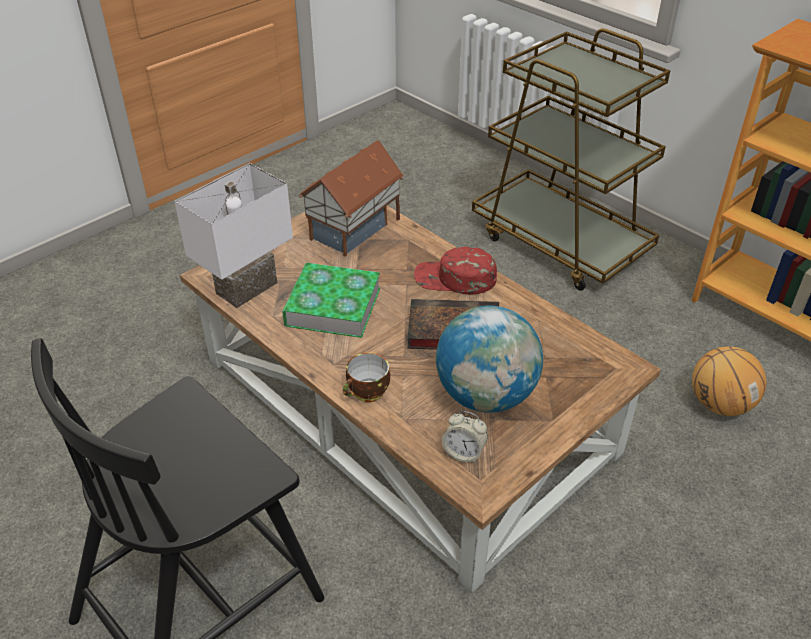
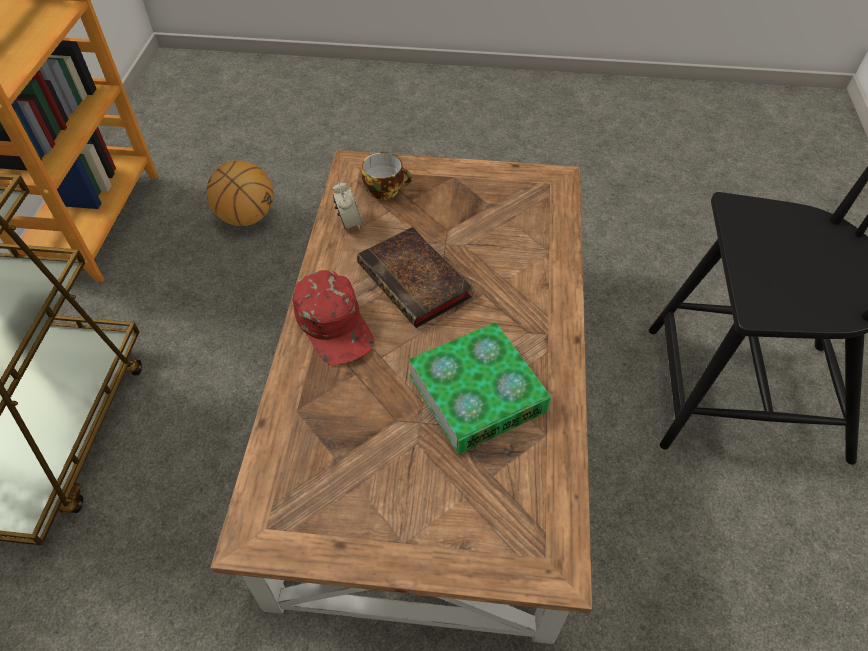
camera: 130 degrees left, 10 degrees up
(248, 290) = (535, 497): white table lamp -> none
(356, 229) = (321, 479): toy house -> none
(367, 393) = (550, 288): cup -> cup (386, 190)
(464, 453) = (538, 202): alarm clock -> alarm clock (349, 223)
(485, 395) = (470, 220): globe -> none

